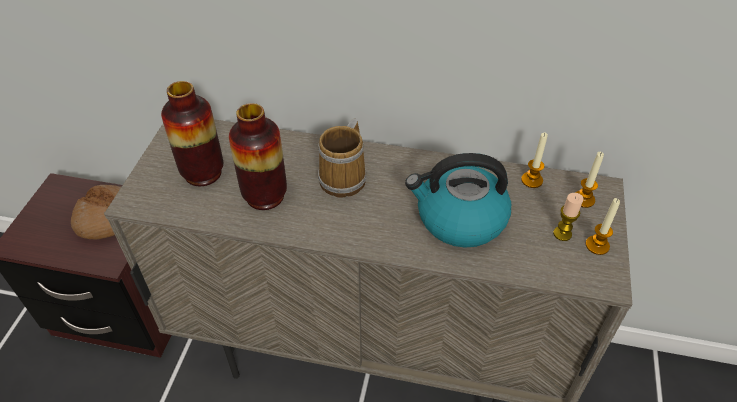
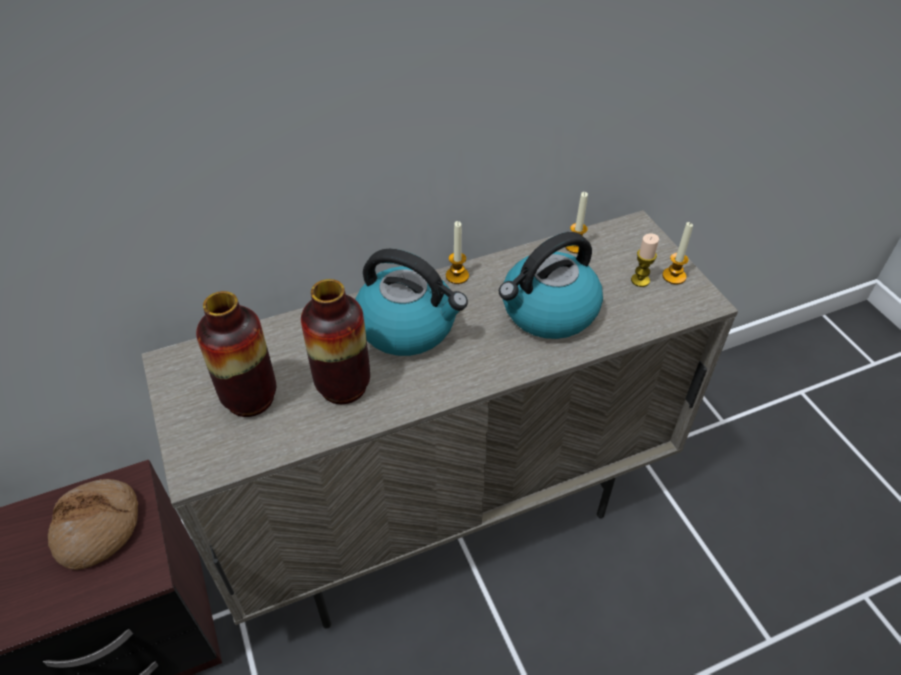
camera: 35 degrees left, 0 degrees up
(345, 178) = (408, 326): mug -> kettle
(583, 199) = (630, 242): candle -> candle (457, 276)

